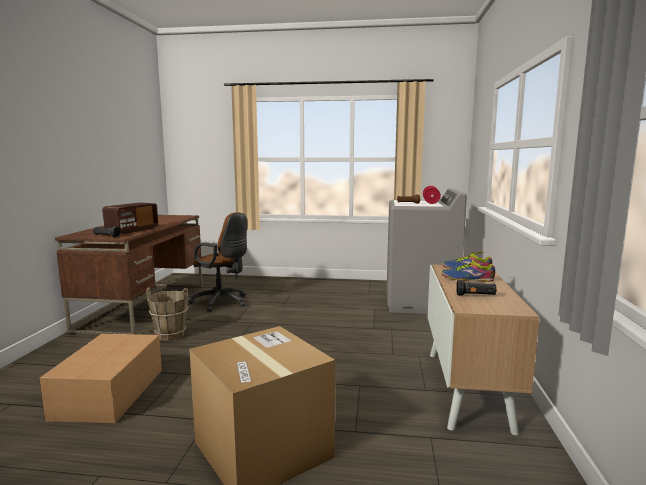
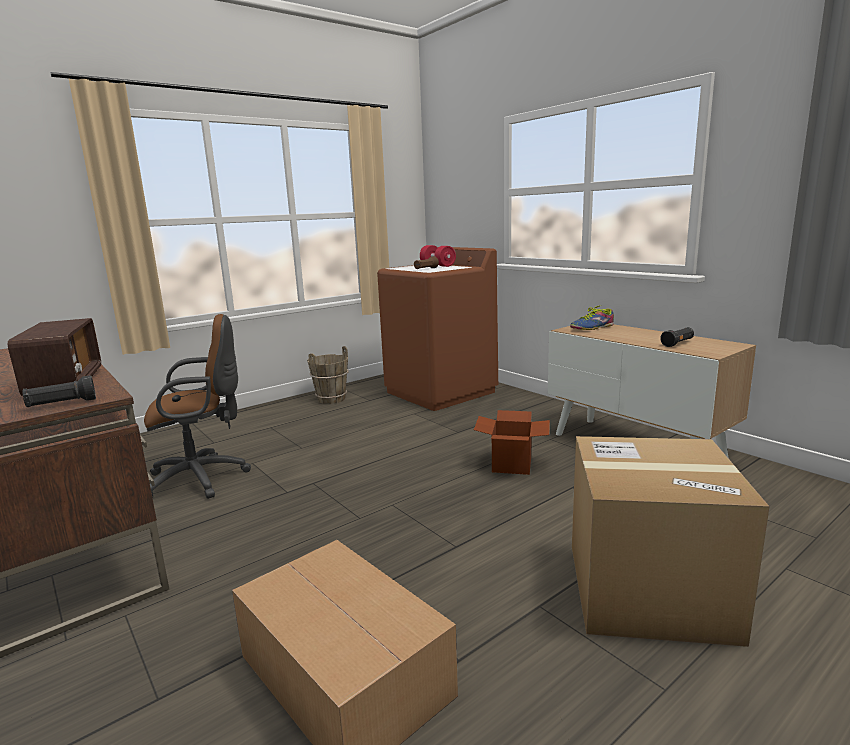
camera: 45 degrees left, 5 degrees up
(170, 335) = (230, 554): brown bucket -> brown bucket (331, 399)
(357, 357) = (511, 465): none -> cardboard box
(420, 303) = (441, 392): grey washing machine -> brown washing machine
(467, 279) = (623, 334): shoe -> none

